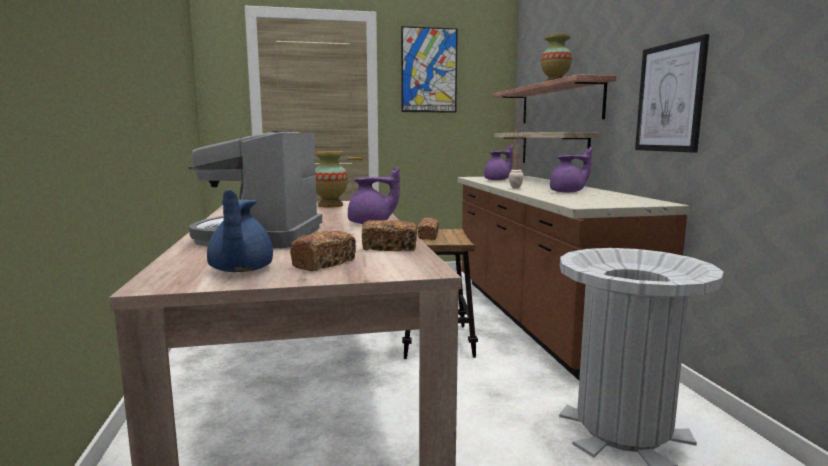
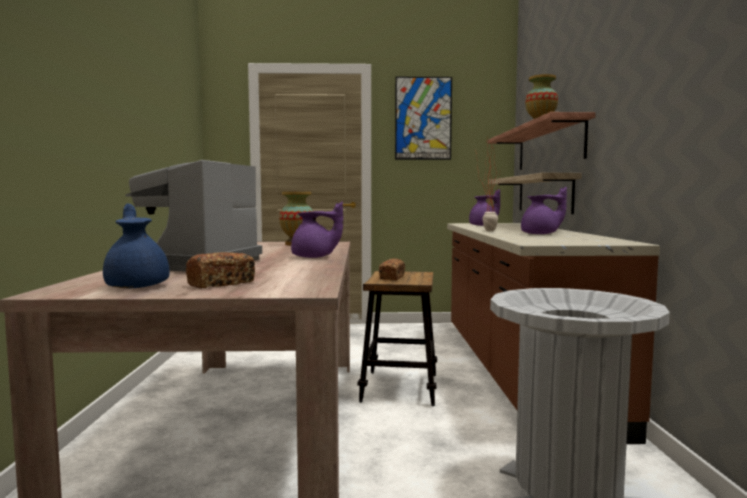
camera: 10 degrees right, 5 degrees down
(240, 270) = (138, 286): blue teapot -> blue teapot turned 150 degrees clockwise
(390, 248) = (302, 275): bread -> none
(670, 97) = (642, 130): picture -> none

